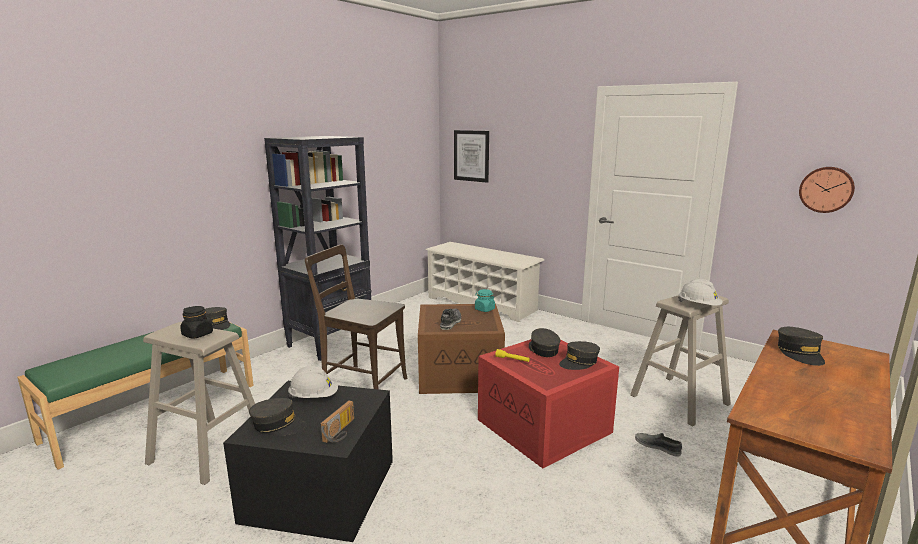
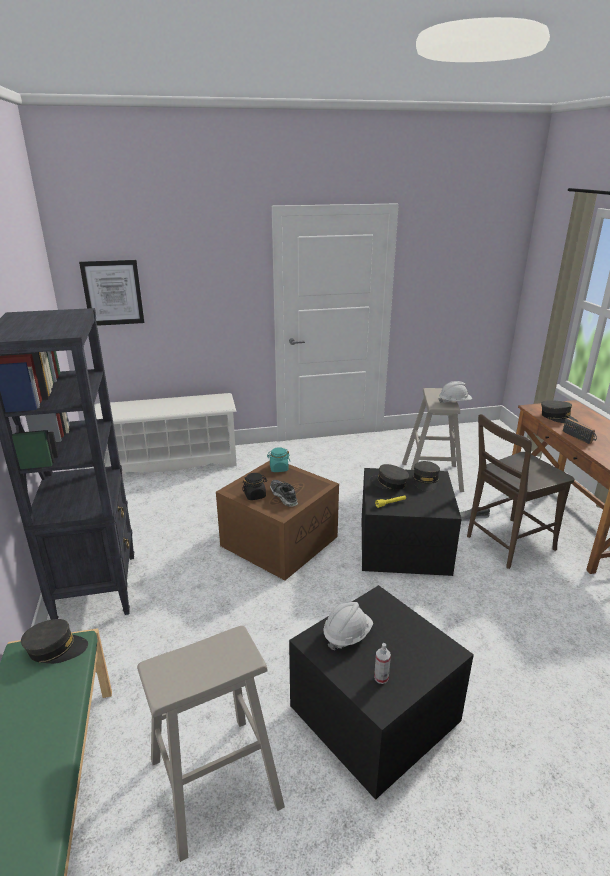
camera: 50 degrees left, 10 degrees up
(198, 334) = (210, 657): black jar -> black jar (255, 495)
(278, 425) = (381, 678): grey cap -> spray bottle
(341, 432) = (428, 641): radio -> radio (580, 437)
(361, 384) = (222, 607): brown chair -> brown chair (506, 544)
(546, 426) = (405, 544): red storage box -> black storage box
(826, 189) = (460, 288): wall clock -> none

